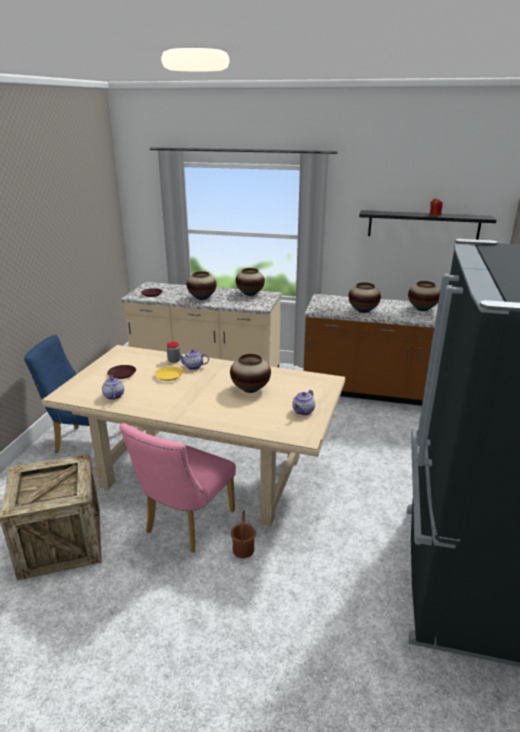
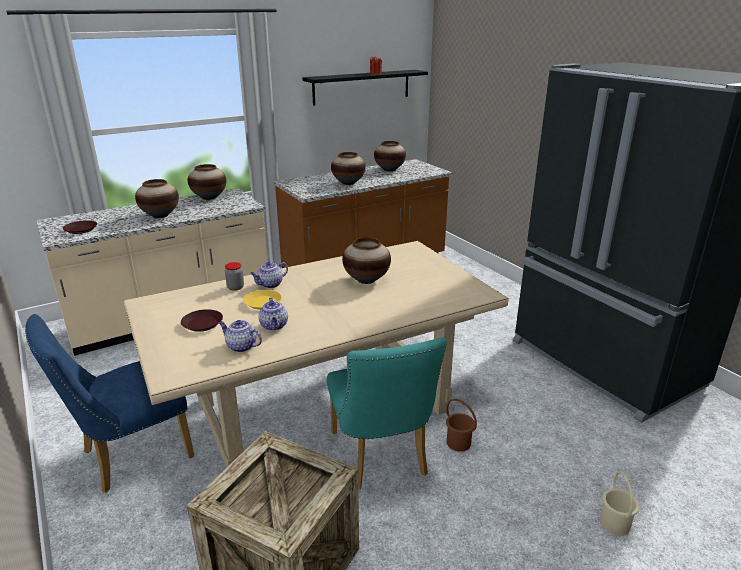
camera: 45 degrees left, 0 degrees up
(185, 525) = (381, 459): pink chair -> turquoise chair
(255, 683) = (615, 523): none -> beige bucket
(303, 411) = (443, 277): teapot -> teapot (274, 326)

